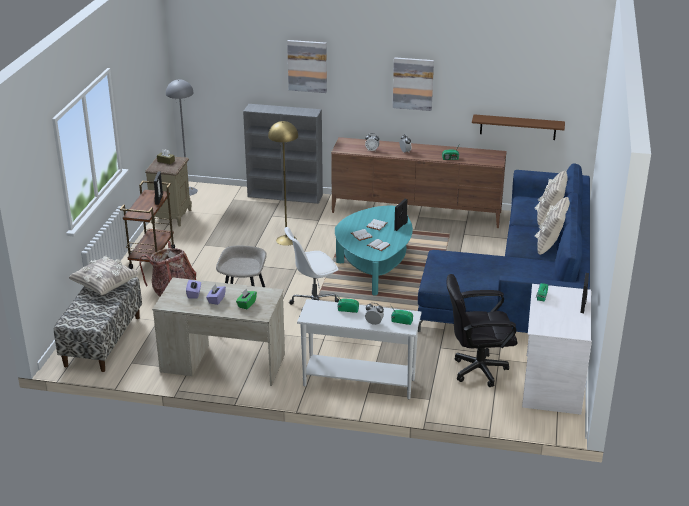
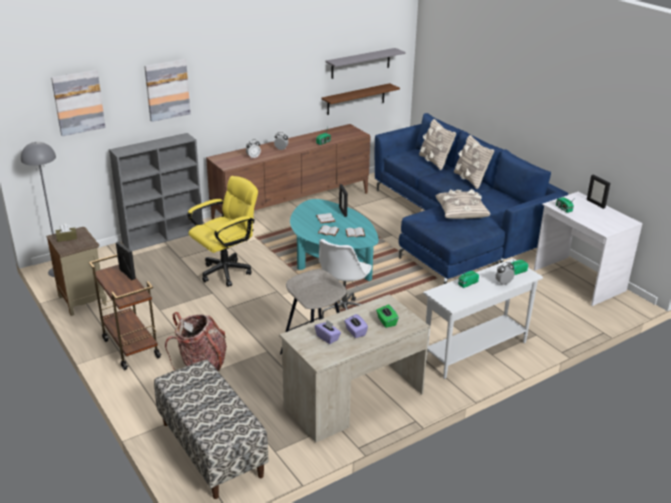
camera: 45 degrees left, 0 degrees up
(105, 284) = (186, 383): beige pillow -> beige pillow (461, 213)
(286, 240) = (227, 271): yellow floor lamp -> yellow office chair
(413, 83) = (269, 81): picture -> picture (78, 102)
(476, 372) = (527, 298): black office chair -> none
(526, 91) = (360, 63): none -> grey shelf

